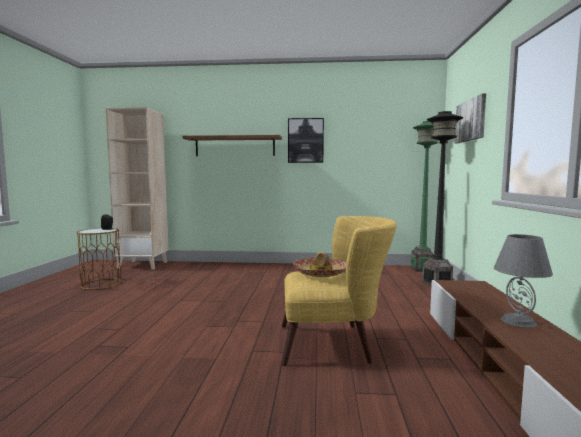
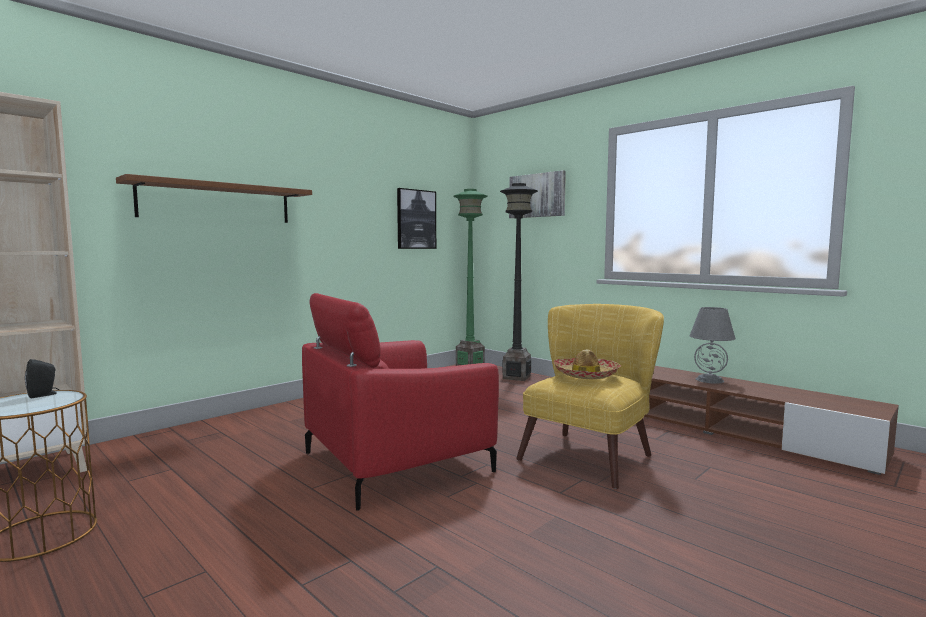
camera: 50 degrees left, 0 degrees up
(234, 303) = (397, 461): none -> red armchair
(305, 140) = (331, 201): picture -> picture (416, 219)

